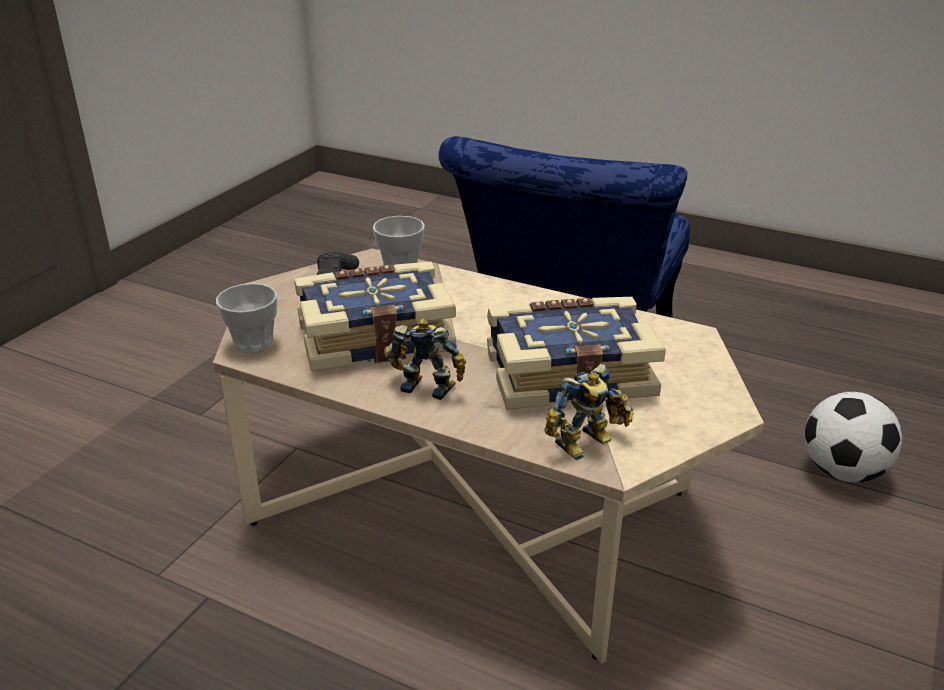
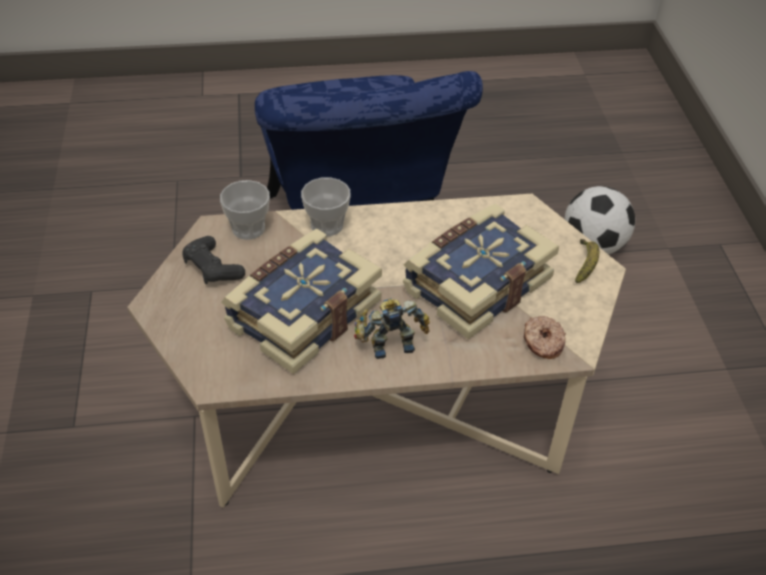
camera: 35 degrees left, 15 degrees up
(253, 343) = (210, 368): cup -> cup (327, 225)
(587, 444) = (542, 342): toy robot -> donut
(714, 401) = (585, 265): none -> banana

